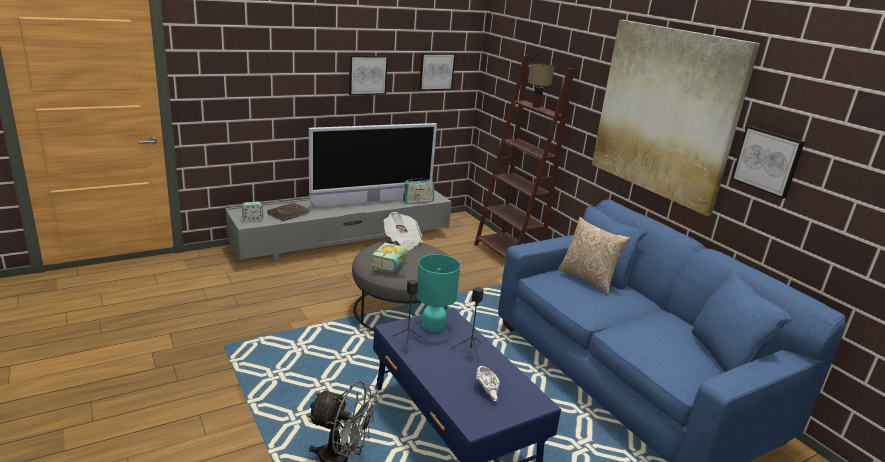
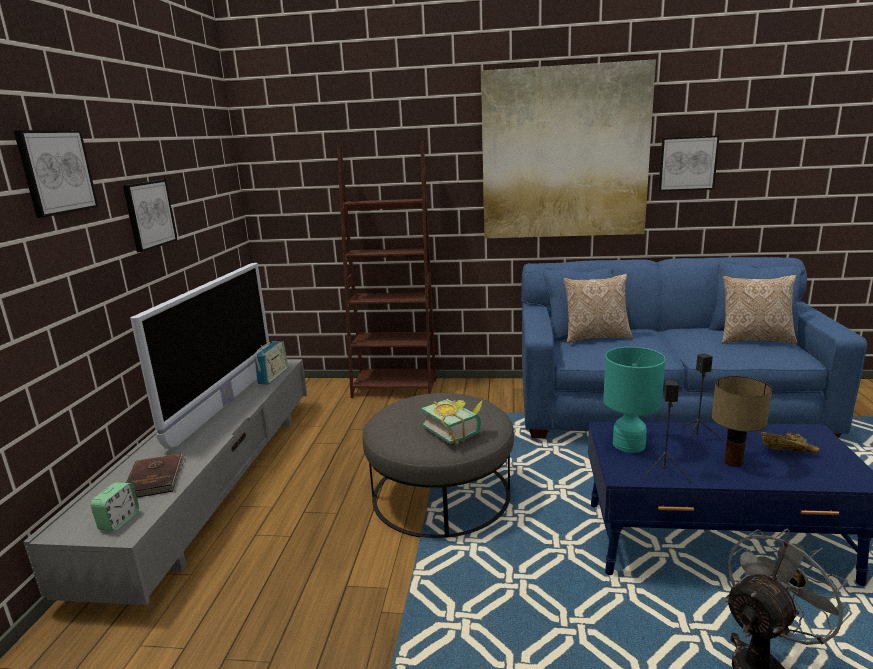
camera: 50 degrees left, 5 degrees down
(402, 241) = (394, 406): newspaper -> none
(436, 71) = (210, 196): picture -> picture (56, 172)
(489, 390) = (787, 451): white bowl -> brown bowl
(536, 107) = (380, 200): table lamp -> table lamp (734, 462)
(691, 354) = (754, 339): none -> pillow

